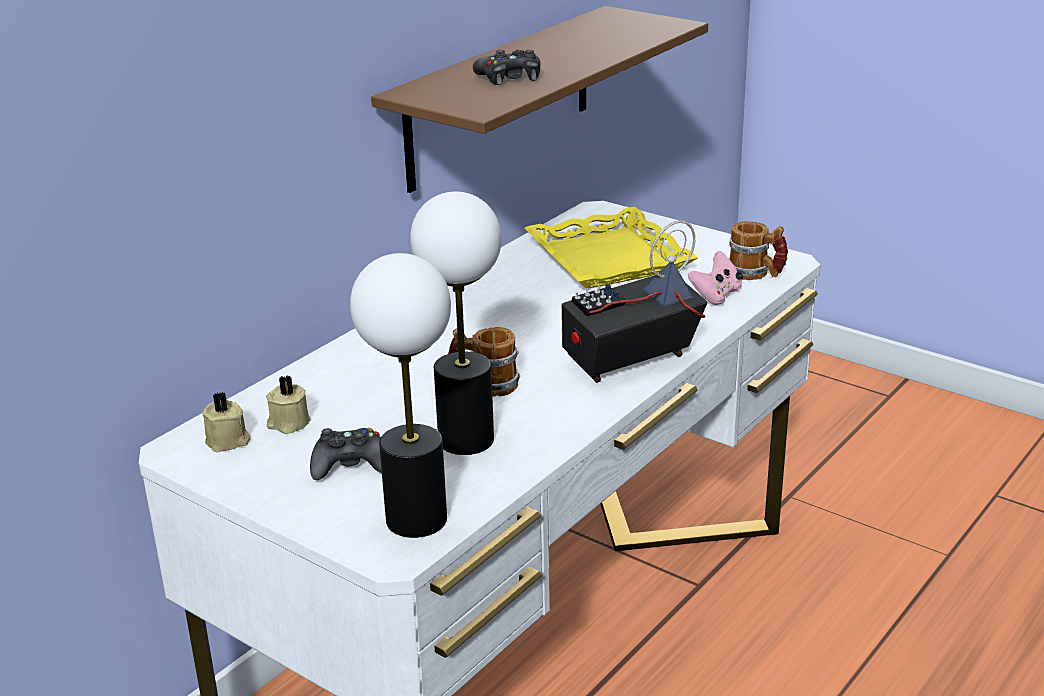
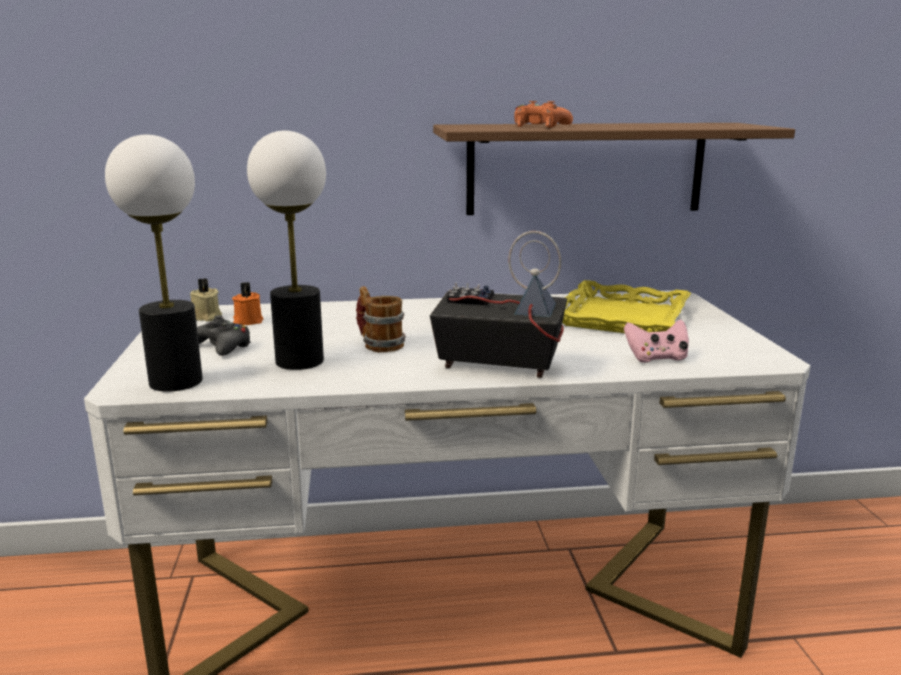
camera: 45 degrees right, 10 degrees down
(288, 423) = (247, 321): beige candle -> orange candle
(510, 77) = (540, 126): black game controller -> orange game controller
(756, 274) = (724, 358): mug -> none

